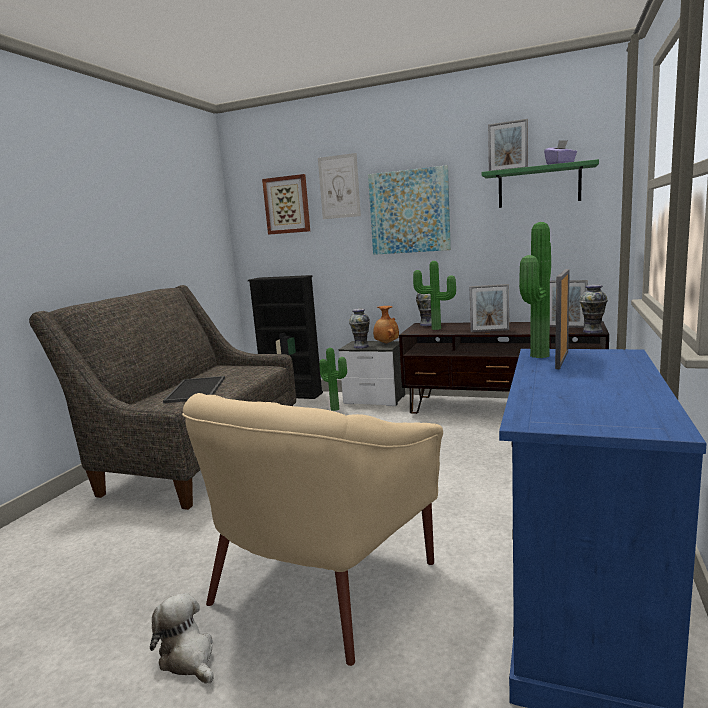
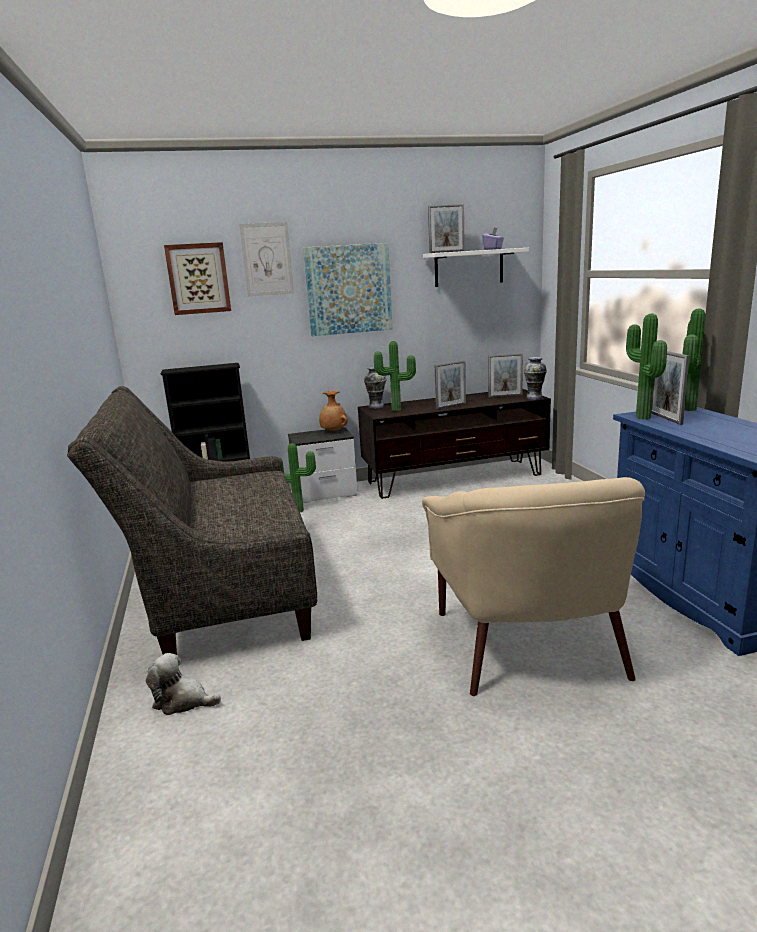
camera: 35 degrees left, 5 degrees up
(188, 657) = (524, 732): plush toy -> plush toy (182, 701)
(197, 390) = (240, 510): tray -> none
(361, 346) = (314, 438): vase -> none
(539, 186) = (469, 268): green shelf -> white shelf
(620, 353) = (685, 409): none -> potted plant

